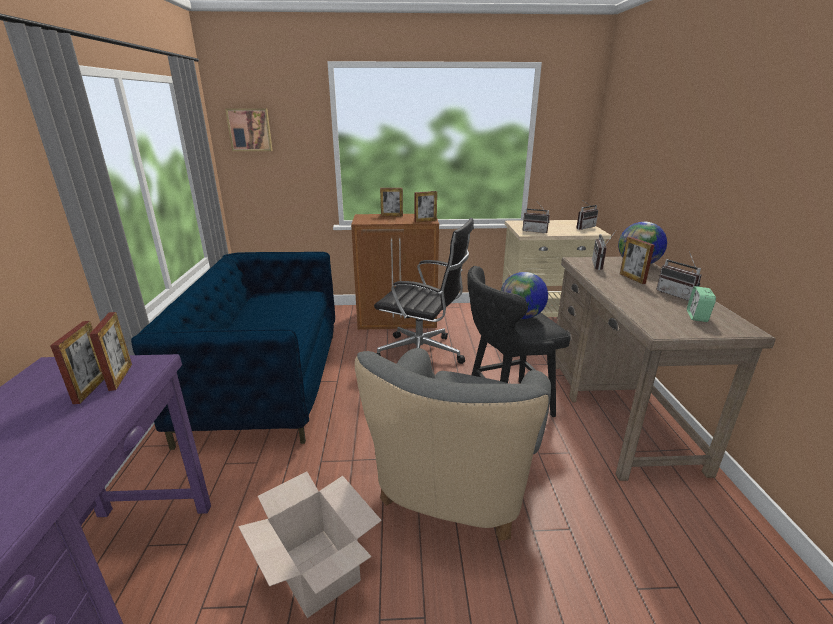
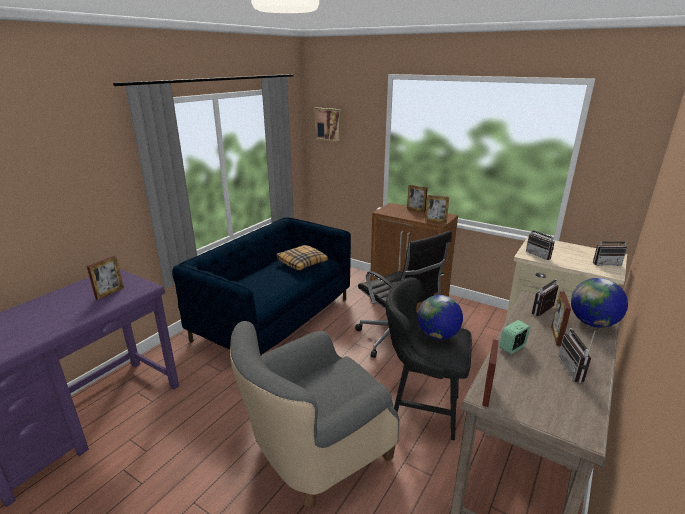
camera: 35 degrees right, 0 degrees up
(120, 377) = (126, 291): picture frame -> picture frame (487, 392)
(285, 300) = (302, 262): none -> pillow
(316, 571) = (190, 454): cardboard box -> none
(697, 316) = (552, 399): alarm clock -> alarm clock (512, 347)

